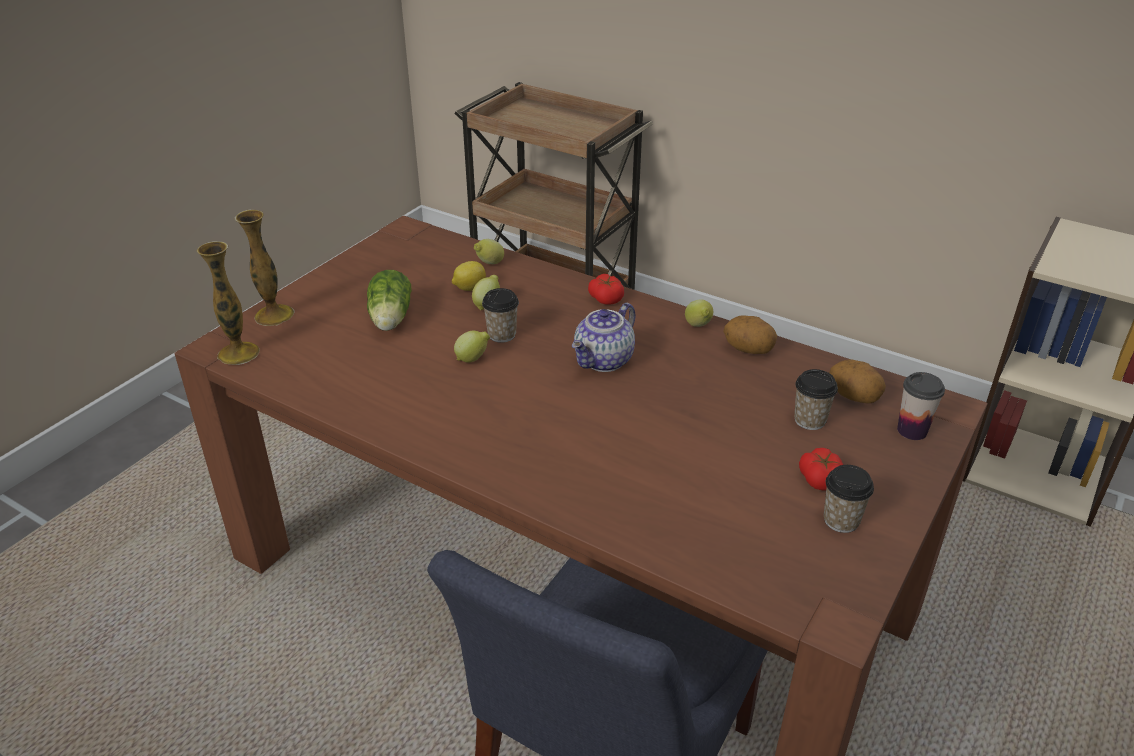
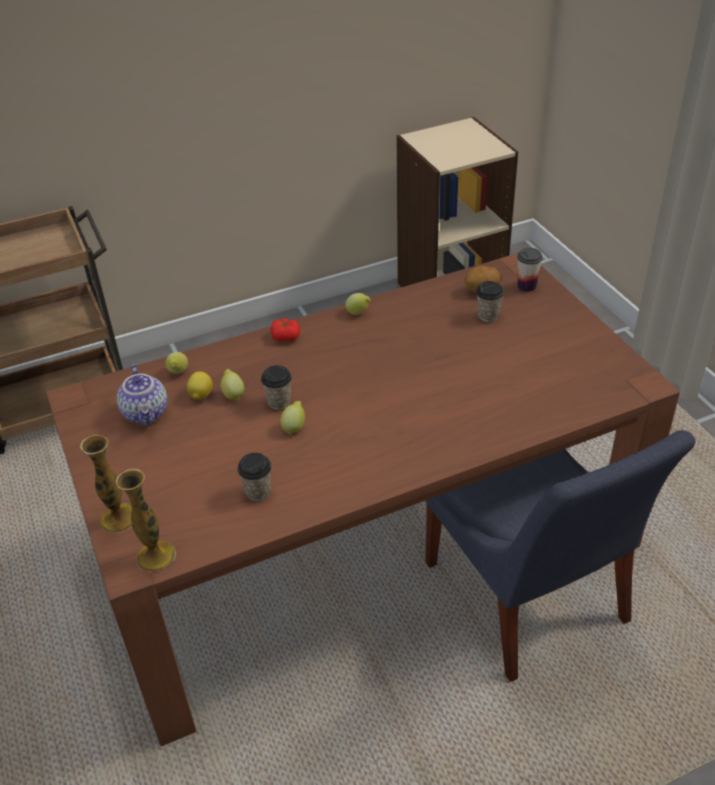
camera: 55 degrees left, 5 degrees up
(390, 320) = (199, 452): lettuce -> none
(604, 361) = (357, 368): teapot -> teapot (147, 413)
(748, 350) = (402, 305): potato -> none
(820, 479) = (539, 336): tomato -> none
(841, 520) = (576, 346): cup -> cup (258, 491)

